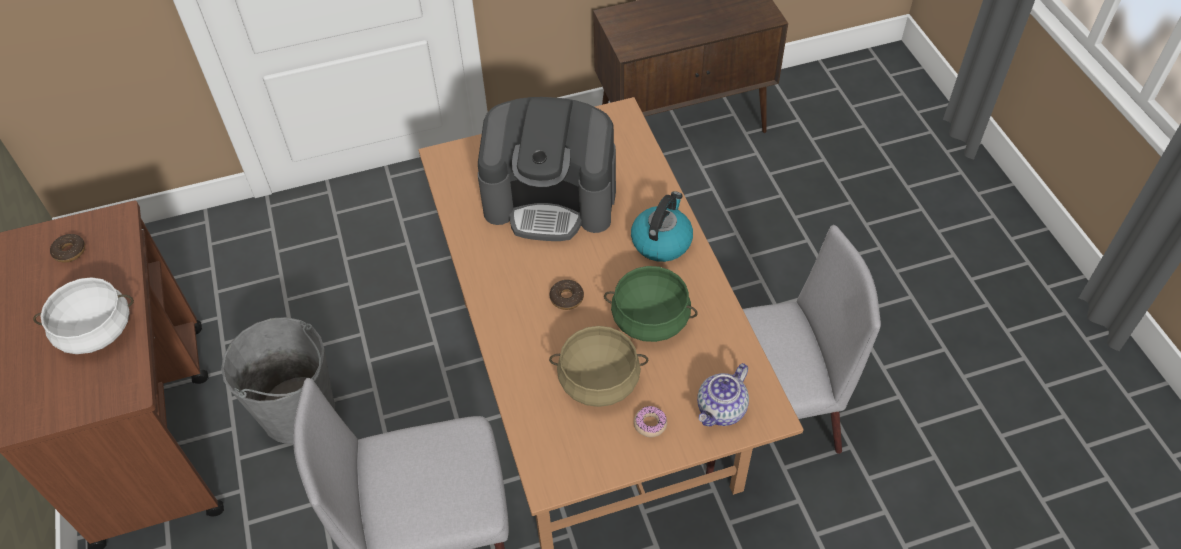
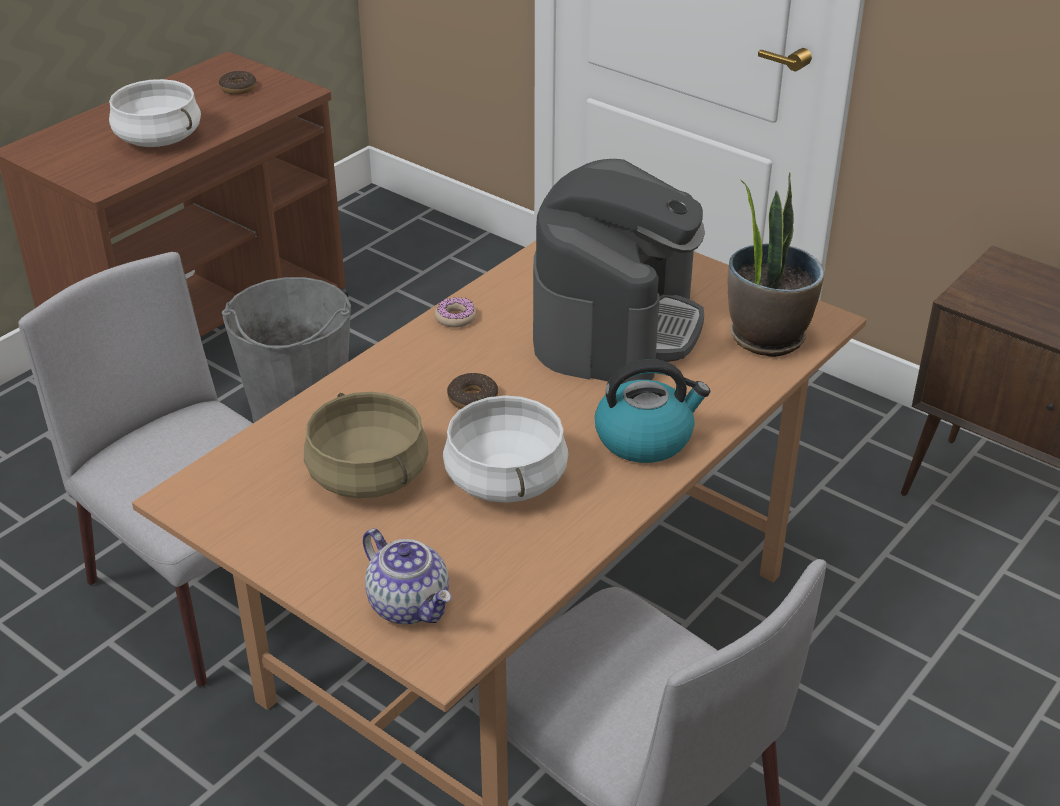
camera: 55 degrees right, 15 degrees down
(551, 199) = (616, 325): coffee machine -> coffee machine turned 135 degrees counterclockwise
(616, 143) = (766, 336): none -> potted plant
(650, 319) = (504, 479): green cooking pot -> white cooking pot
(650, 424) = (334, 546): donut -> donut (455, 318)
(721, 410) = (410, 605): teapot -> teapot turned 135 degrees counterclockwise

